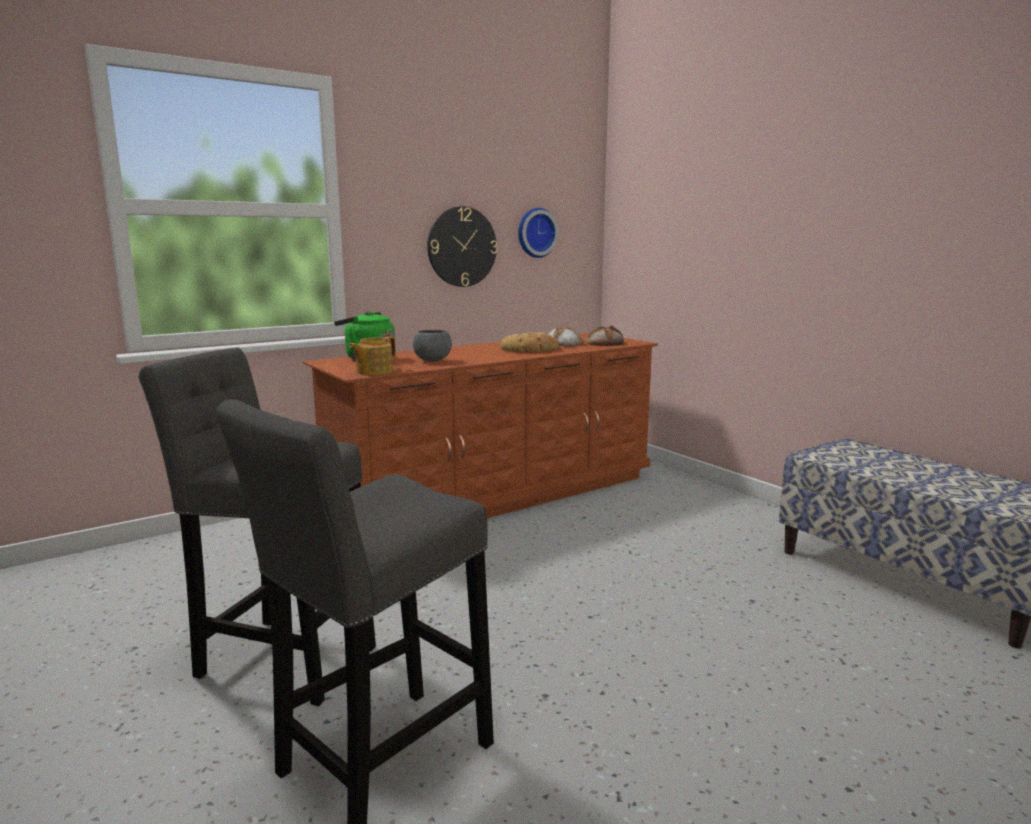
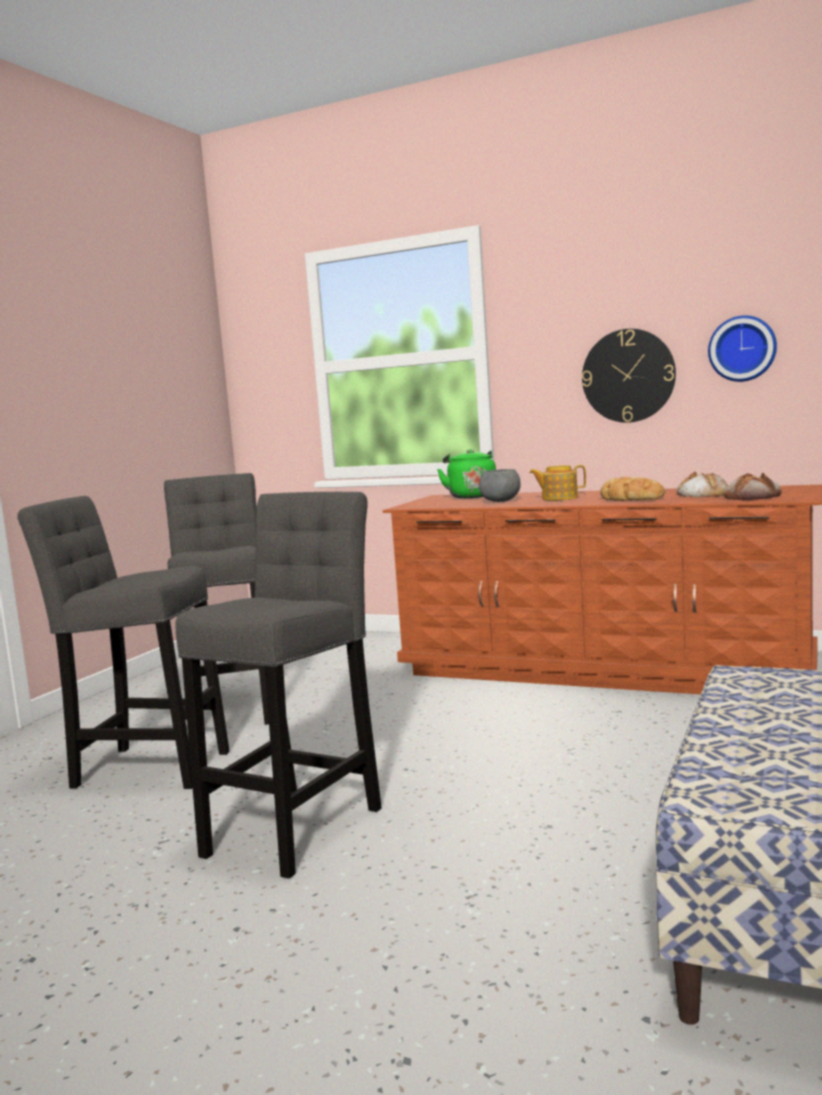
camera: 60 degrees right, 5 degrees down
(373, 371) = (423, 505): teapot -> teapot (558, 498)
(660, 700) = (299, 826): none -> grey stool

